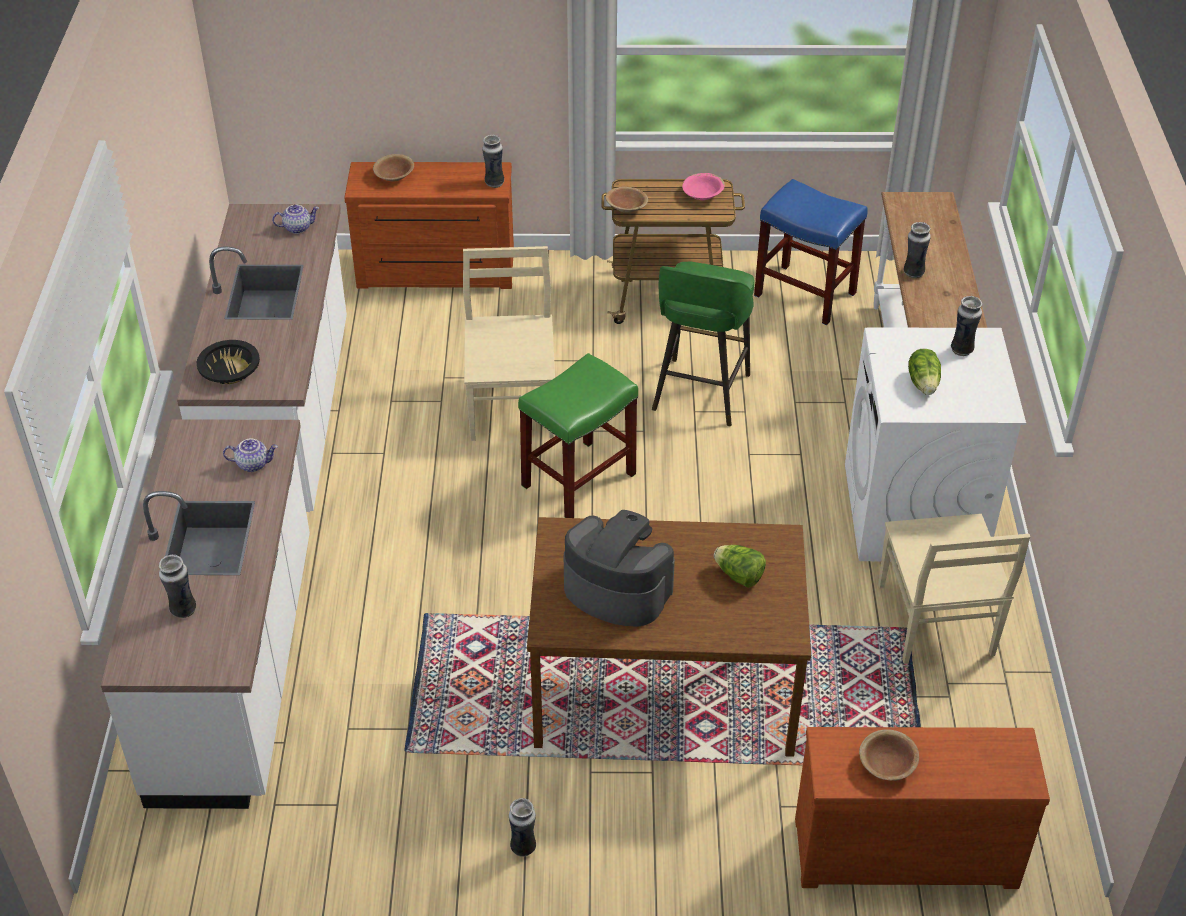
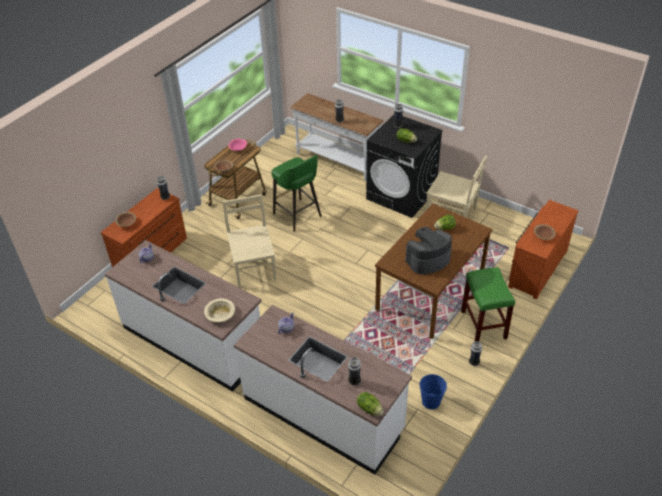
camera: 55 degrees left, 0 degrees up
(130, 659) = (369, 408): none -> lettuce
(230, 370) = (220, 314): black bowl -> beige bowl
(369, 818) = (431, 401): none -> blue bucket
(512, 405) = (253, 268): beige chair -> beige chair turned 45 degrees clockwise
(578, 481) = (312, 268): green stool -> green stool (484, 325)
(806, 294) = (274, 166): blue stool -> none
(914, 513) = (401, 195): white washing machine -> black washing machine

